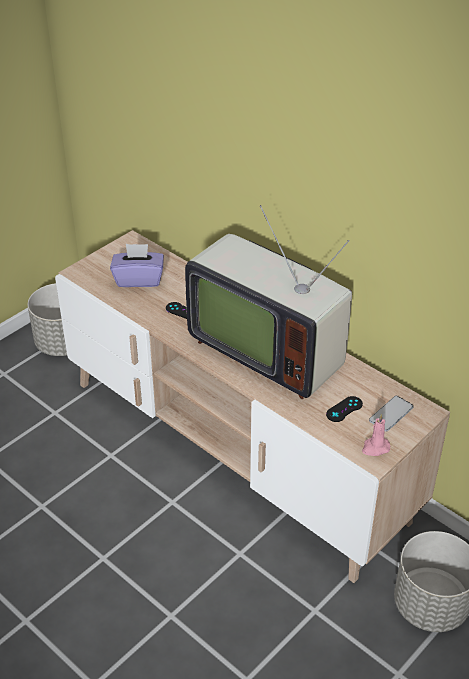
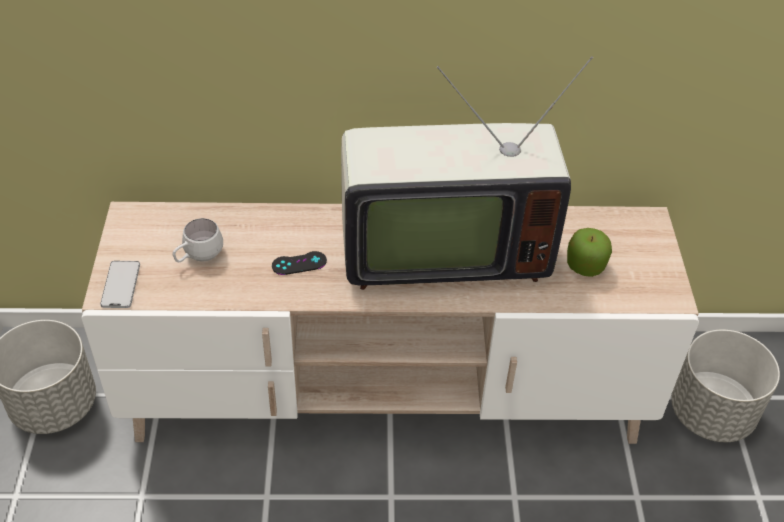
camera: 45 degrees left, 5 degrees up
(139, 279) = (198, 257): purple tissue box -> white mug
(344, 409) = (585, 265): black game controller -> apple
(375, 448) = (658, 285): pink candle -> none
(391, 414) = (628, 242): phone -> phone (121, 285)

